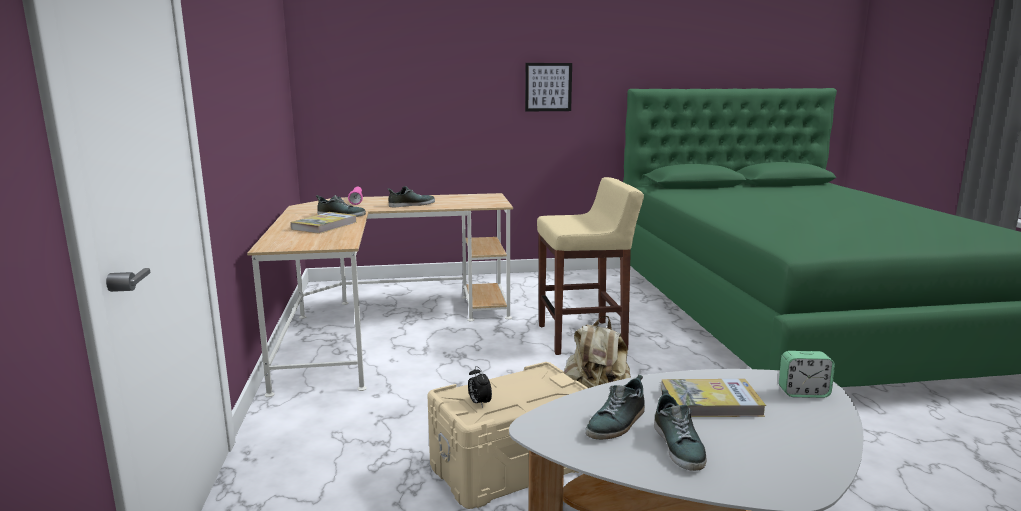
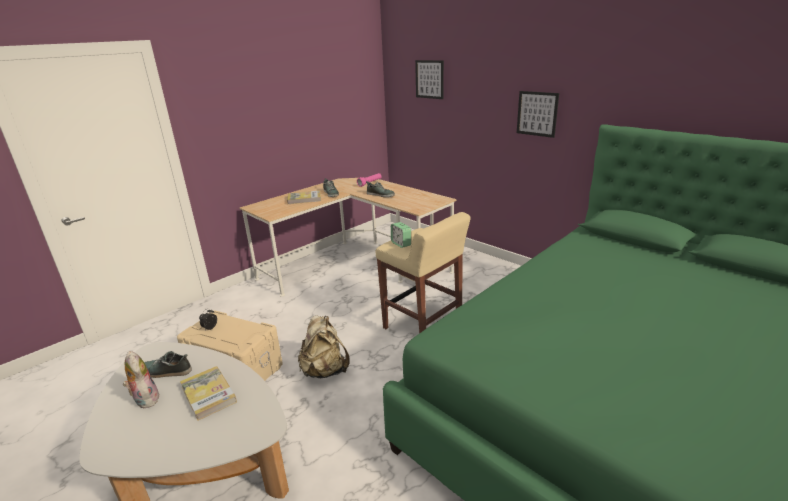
camera: 55 degrees right, 10 degrees up
(385, 54) = (429, 79): none -> picture
(679, 446) = (145, 399): shoe -> plush toy
(803, 393) = (245, 429): alarm clock -> alarm clock (401, 244)

